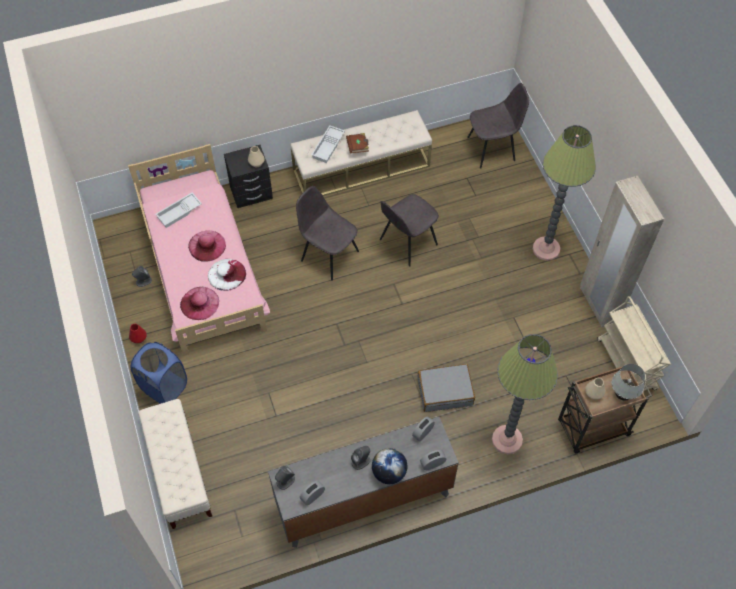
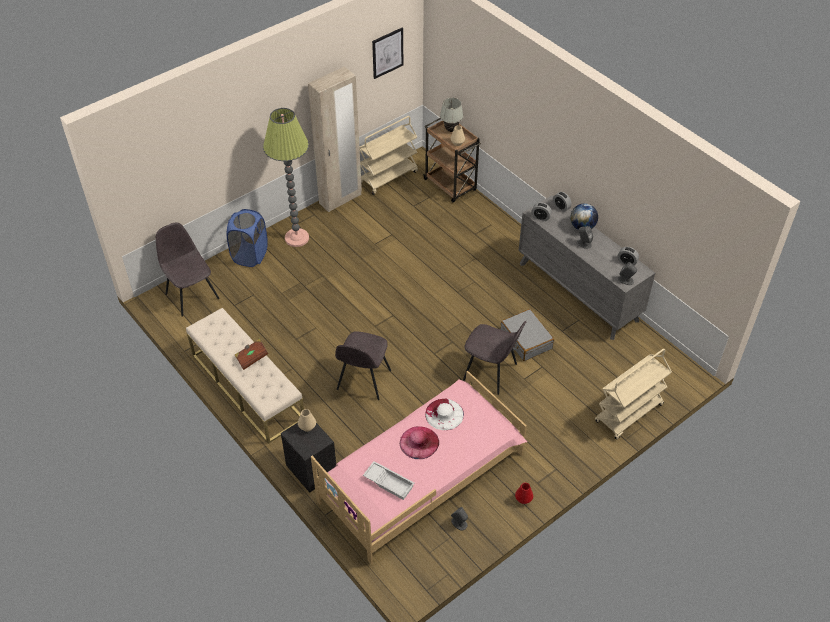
camera: 110 degrees left, 10 degrees down
(164, 386) = (560, 457): blue laundry basket -> blue laundry basket (250, 255)
(179, 473) = (628, 414): beige bench -> beige cart
(199, 303) = (485, 423): pink hat -> none
(328, 146) = (259, 381): white tray -> none
(407, 243) = (326, 328): grey chair -> grey chair (491, 372)
(445, 391) = (463, 268): grey suitcase -> grey suitcase (525, 340)
(507, 440) = (484, 226): floor lamp -> none
(701, 285) = (387, 53): none -> picture

